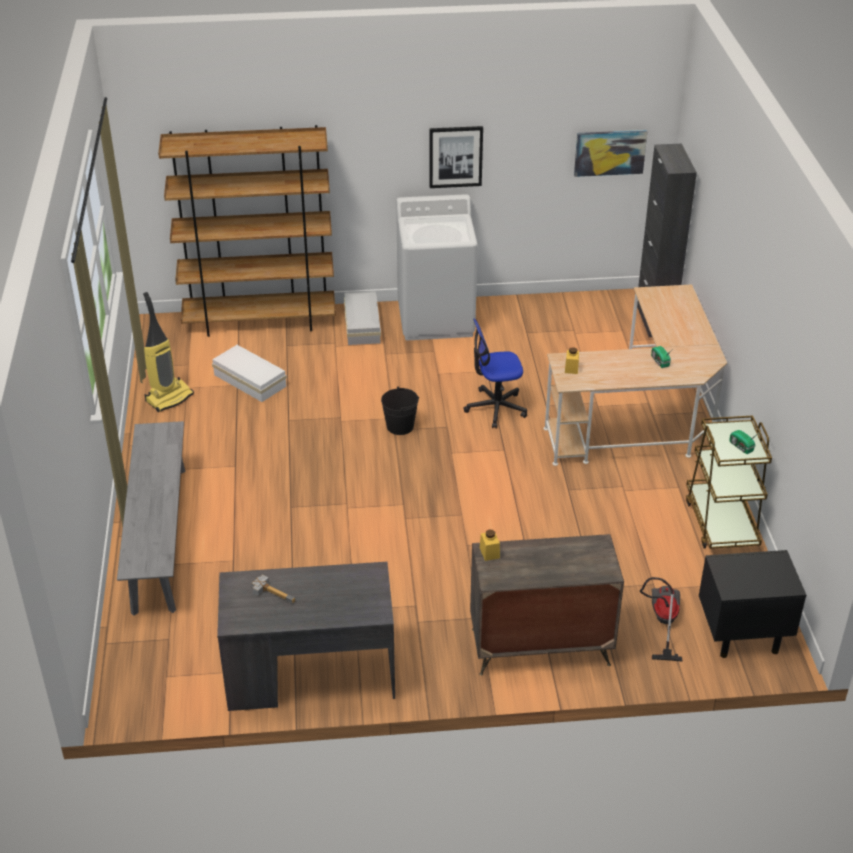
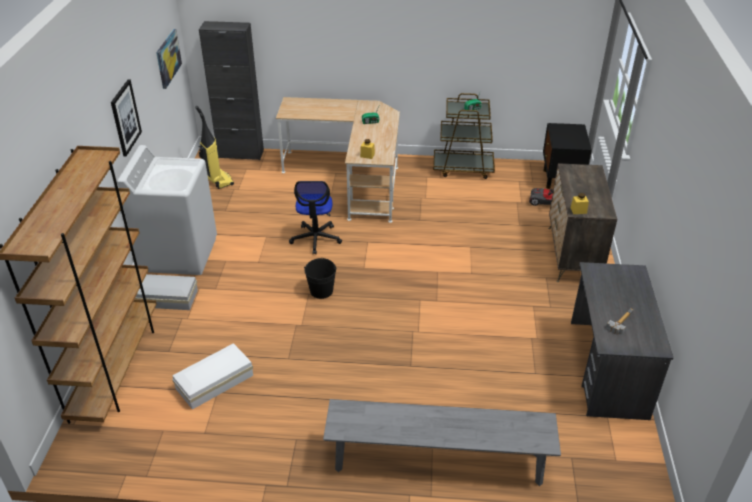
camera: 80 degrees left, 0 degrees up
(169, 397) = (216, 448): vacuum cleaner -> vacuum cleaner (218, 180)

